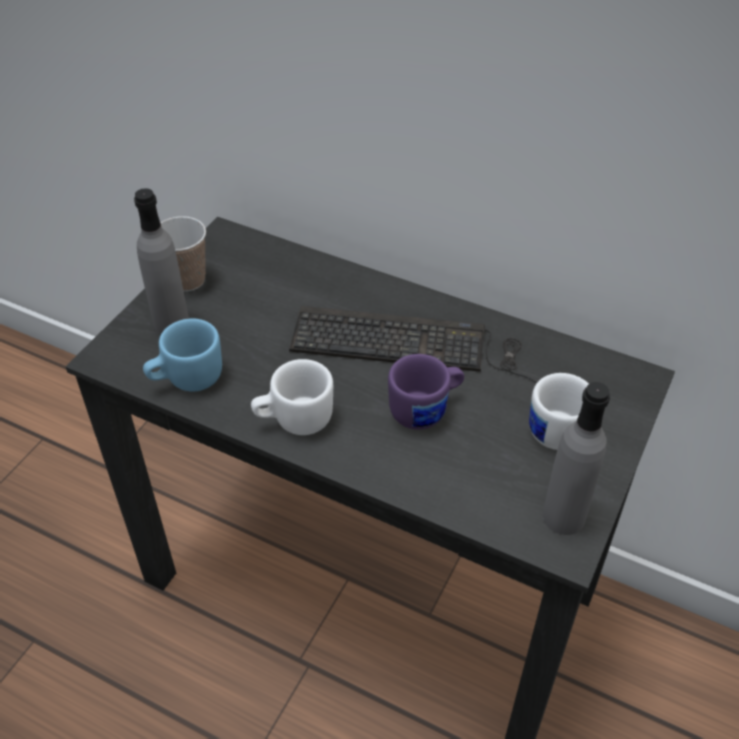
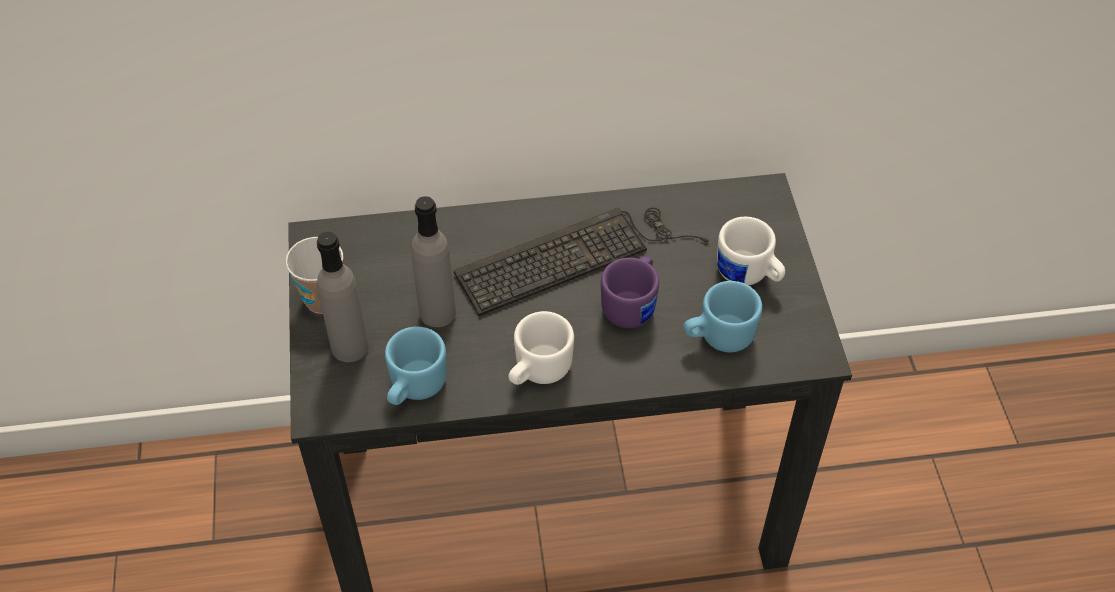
camera: 35 degrees left, 5 degrees up
(481, 478) = (718, 336): none -> blue mug
(563, 516) = (797, 332): grey bottle -> grey bottle (437, 312)

